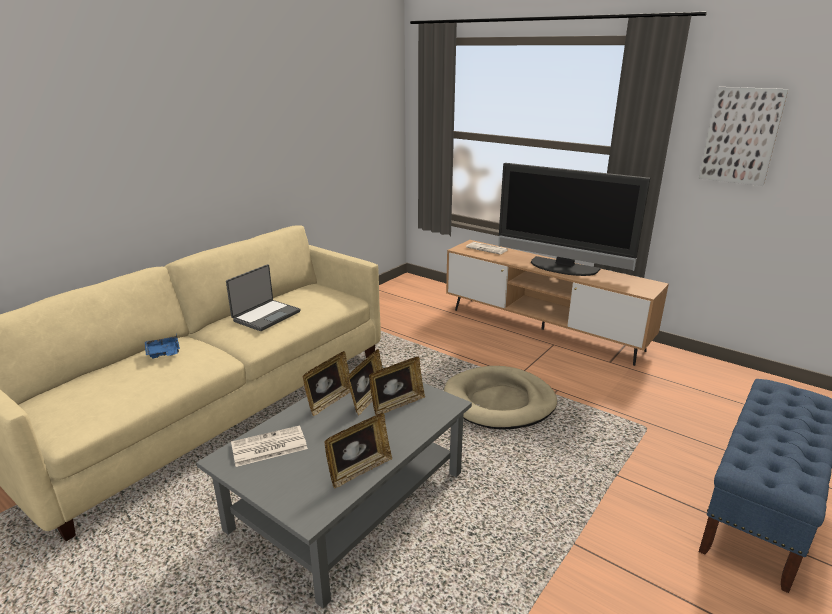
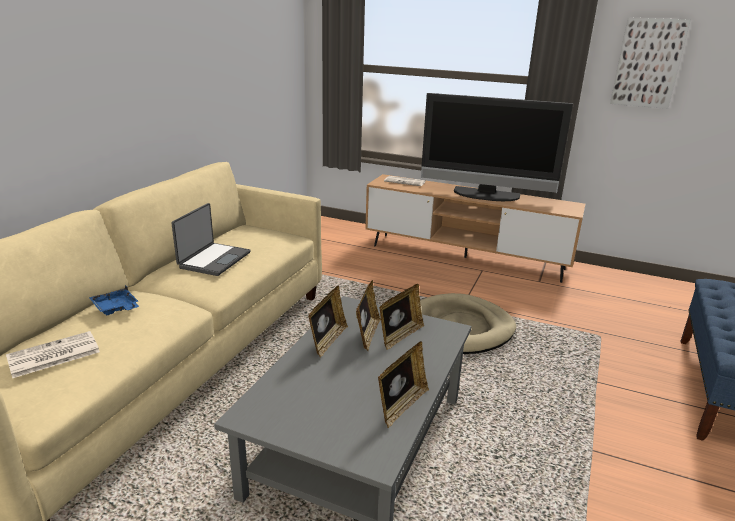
camera: 15 degrees left, 0 degrees up
(268, 447) = (289, 396): newspaper -> newspaper (52, 355)

